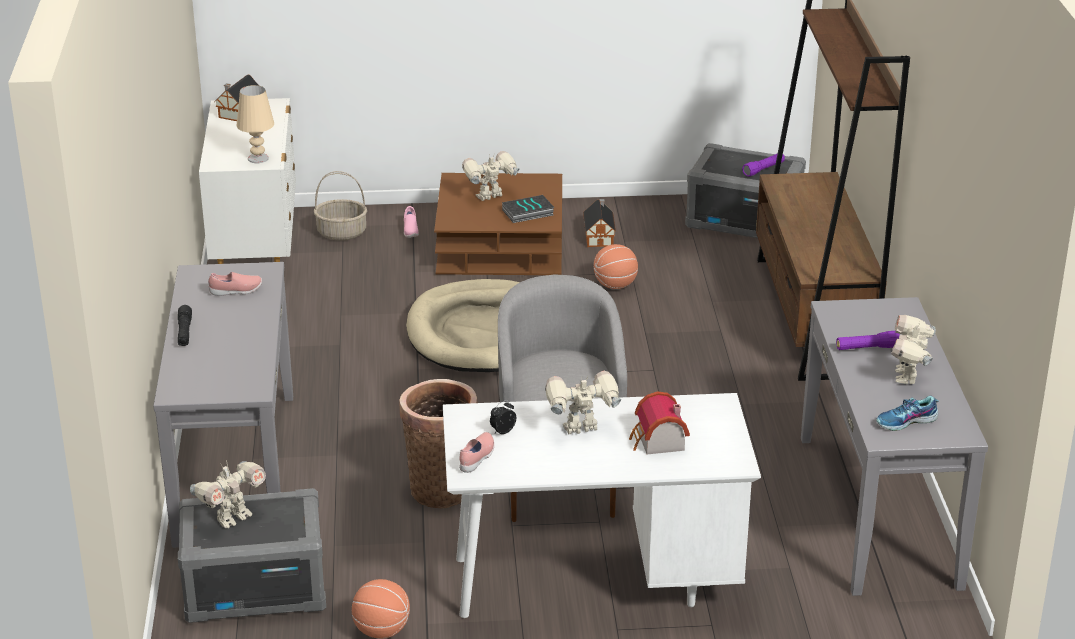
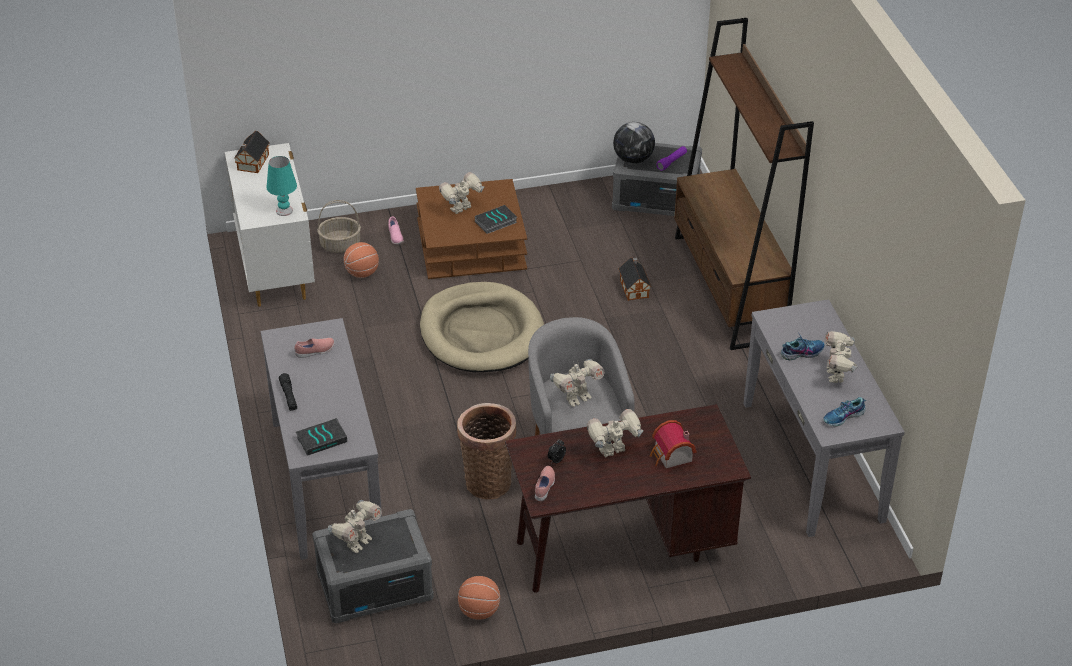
camera: 10 degrees left, 10 degrees up
(207, 379) = (322, 439): none -> book
(258, 158) = (284, 210): beige table lamp -> turquoise table lamp
(556, 375) = (577, 398): none -> toy robot
(594, 581) = (622, 549): white desk -> brown desk
(599, 236) = (547, 226): toy house -> toy house (634, 287)
(615, 285) = (571, 274): basketball -> basketball (362, 273)
(715, 163) = (633, 159): none -> globe
(867, 348) = (802, 352): purple flashlight -> shoe

